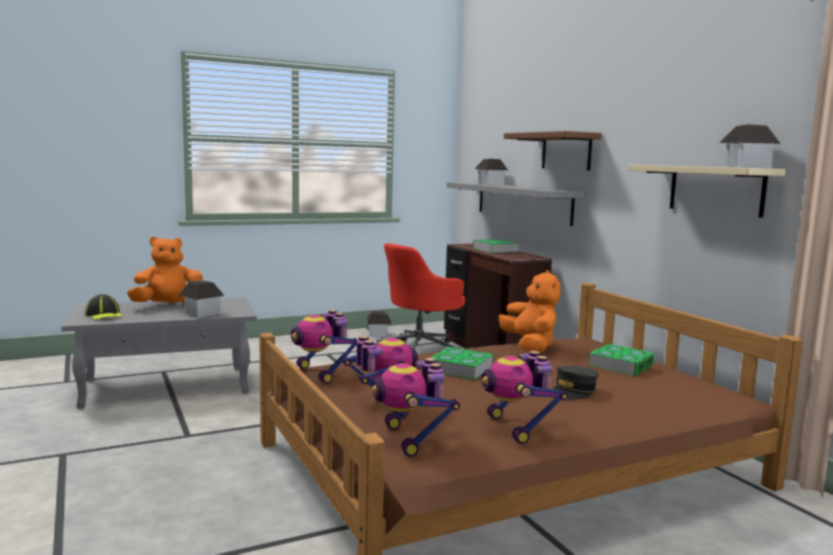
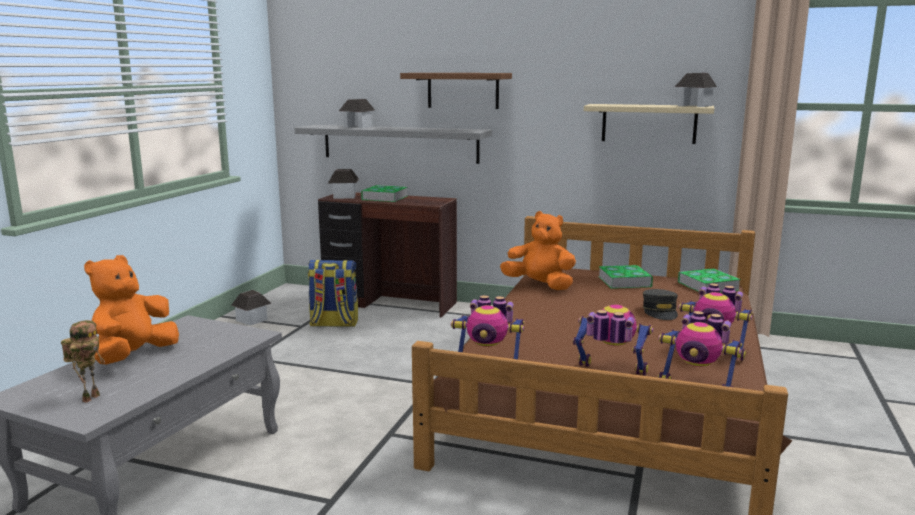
camera: 45 degrees left, 5 degrees up
(104, 315) = (90, 397): cap -> toy robot
(202, 313) = (212, 350): toy house -> toy house (344, 196)
(420, 351) = (334, 324): red office chair -> backpack
(461, 369) = (559, 321): book -> book (708, 286)

